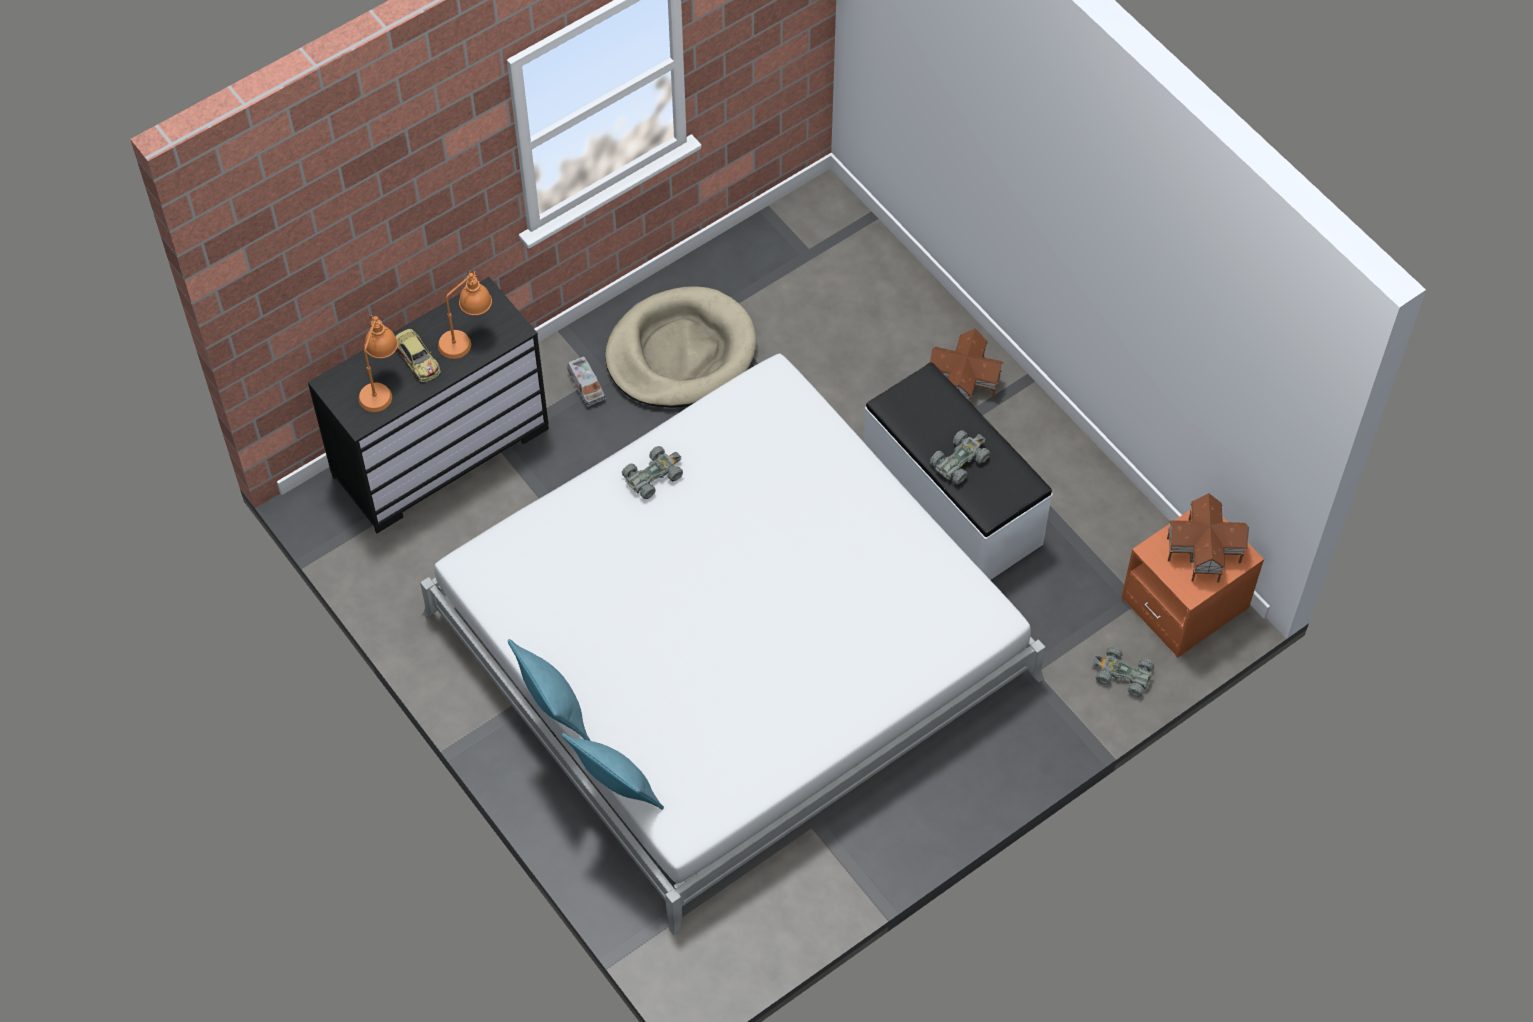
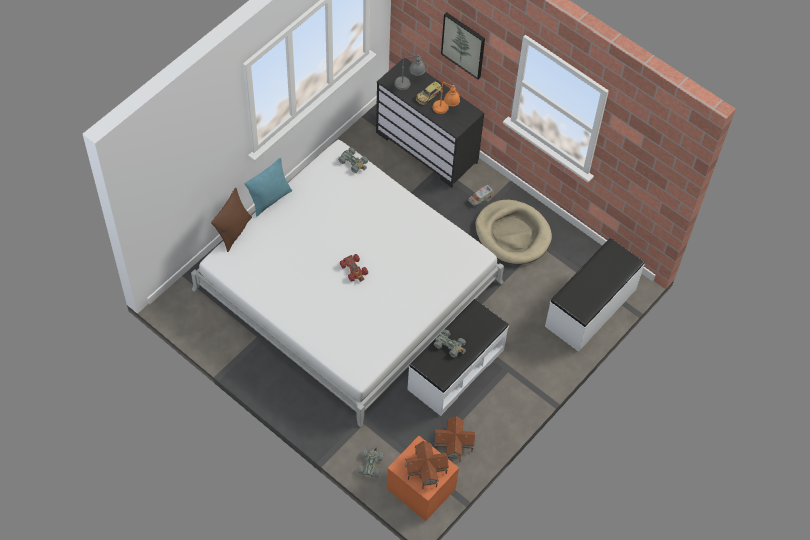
camera: 75 degrees right, 0 degrees up
(381, 386) = (409, 84): orange table lamp -> grey table lamp
(404, 220) = (463, 45): none -> picture
(616, 789) = (234, 232): turquoise pillow -> brown pillow
(653, 475) = (407, 215): grey toy car -> grey toy car (353, 162)
(761, 587) = (354, 270): none -> red toy car
(867, 268) = (591, 308): none -> white bench
(965, 381) = (532, 365): toy house -> toy house (454, 445)

